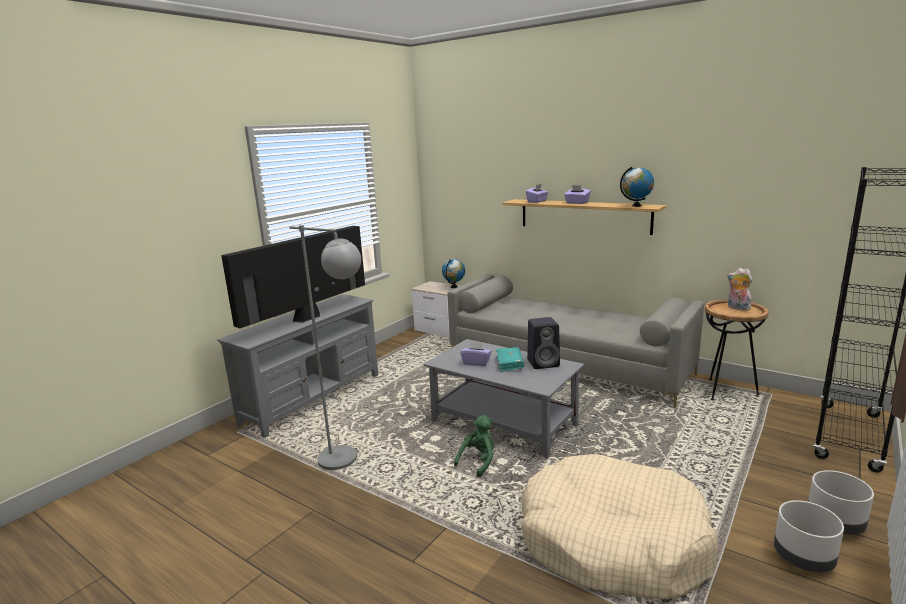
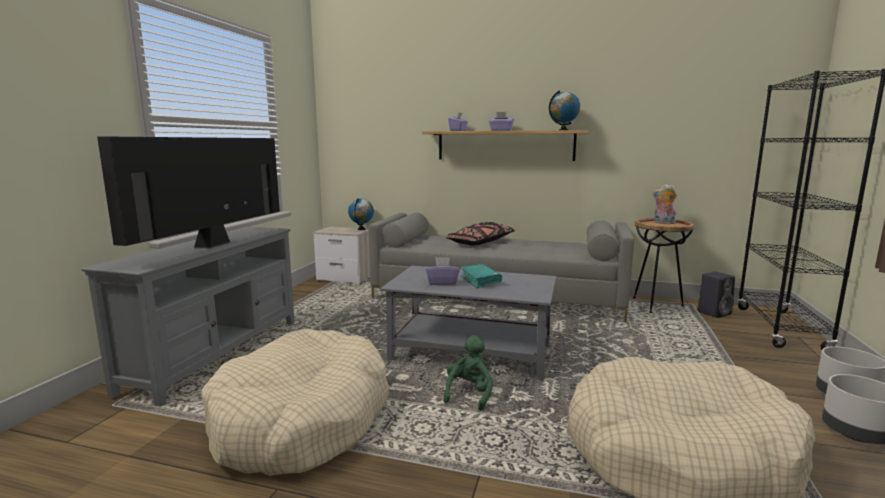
camera: 20 degrees left, 5 degrees down
(348, 463) = (302, 419): grey floor lamp -> beige dog bed
(544, 363) = (516, 278): black speaker -> black speaker (714, 313)
(552, 312) = (481, 242): none -> black pillow

